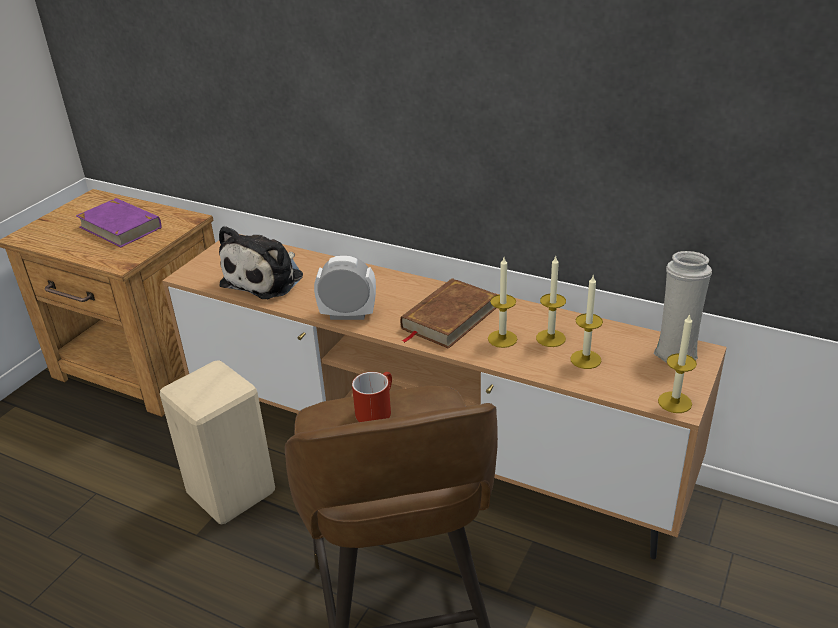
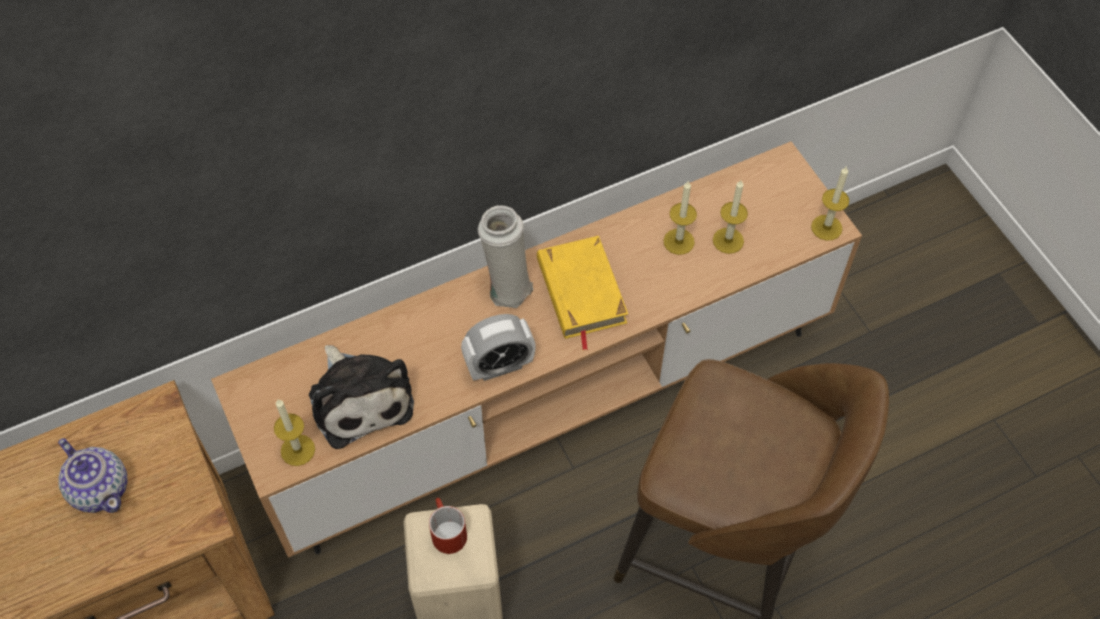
camera: 55 degrees left, 25 degrees up
(120, 227) = (100, 488): purple book -> teapot
(348, 315) = (499, 366): alarm clock -> alarm clock turned 150 degrees counterclockwise
(376, 409) = (703, 433): red mug -> red mug (445, 531)
(448, 318) = (580, 292): brown book -> yellow book
(502, 339) = (648, 275): candle -> candle (298, 450)
(675, 351) = (769, 176): white vase -> white vase (507, 287)

